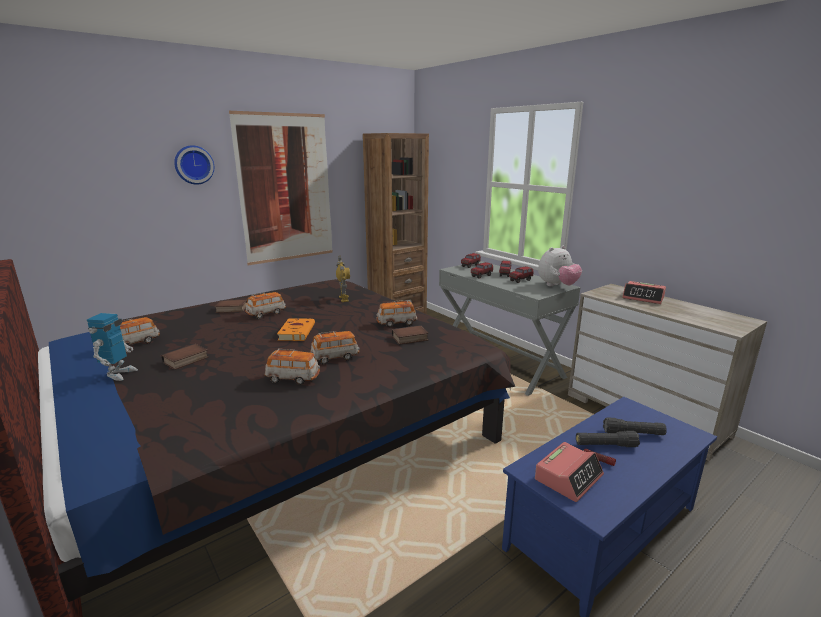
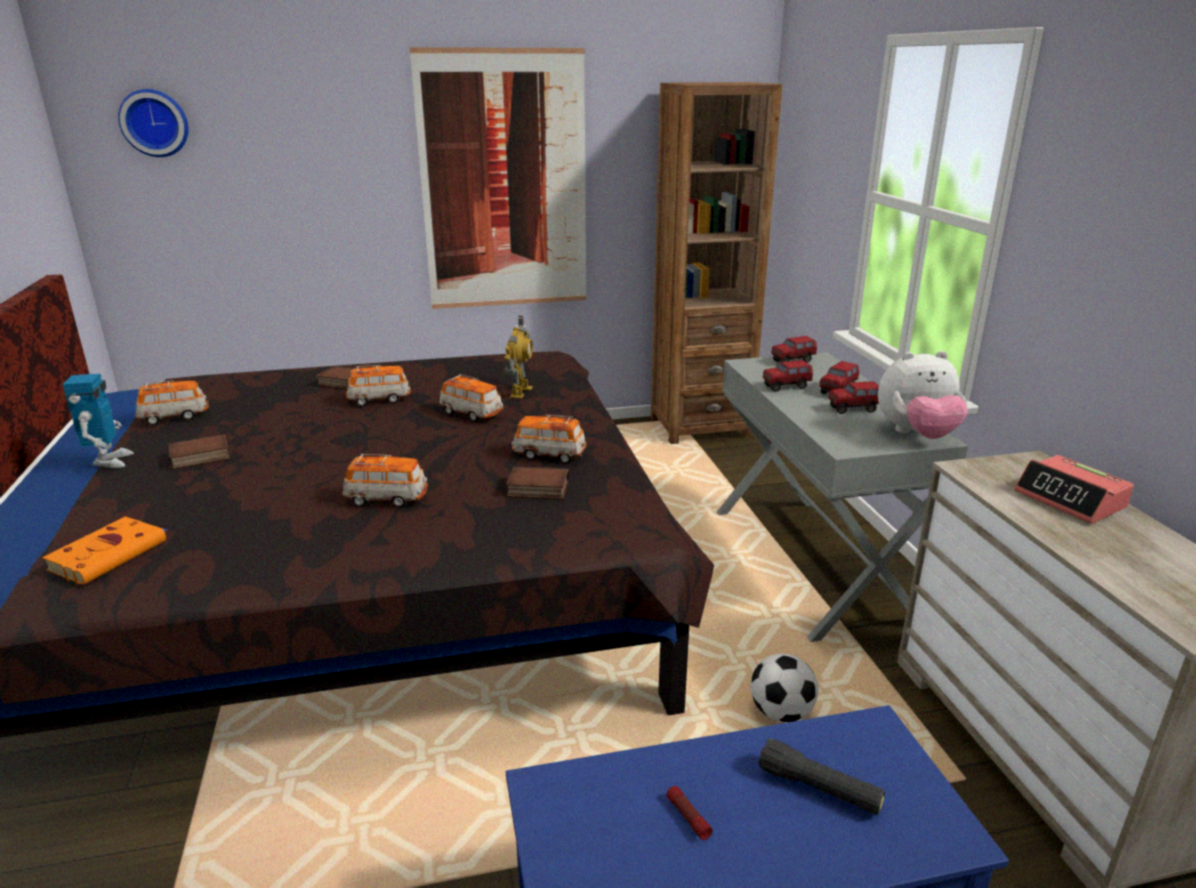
camera: 25 degrees right, 5 degrees up
(118, 374) = (109, 461): toy robot -> toy robot turned 45 degrees counterclockwise
(193, 165) = (349, 139): wall clock -> wall clock (155, 123)
(293, 378) = (293, 521): toy car -> toy car (471, 414)
(297, 332) = (385, 440): orange book -> orange book (111, 554)
(541, 428) = (781, 713): none -> football
(568, 477) = (596, 829): alarm clock -> none
(605, 445) = (734, 793): black flashlight -> none

